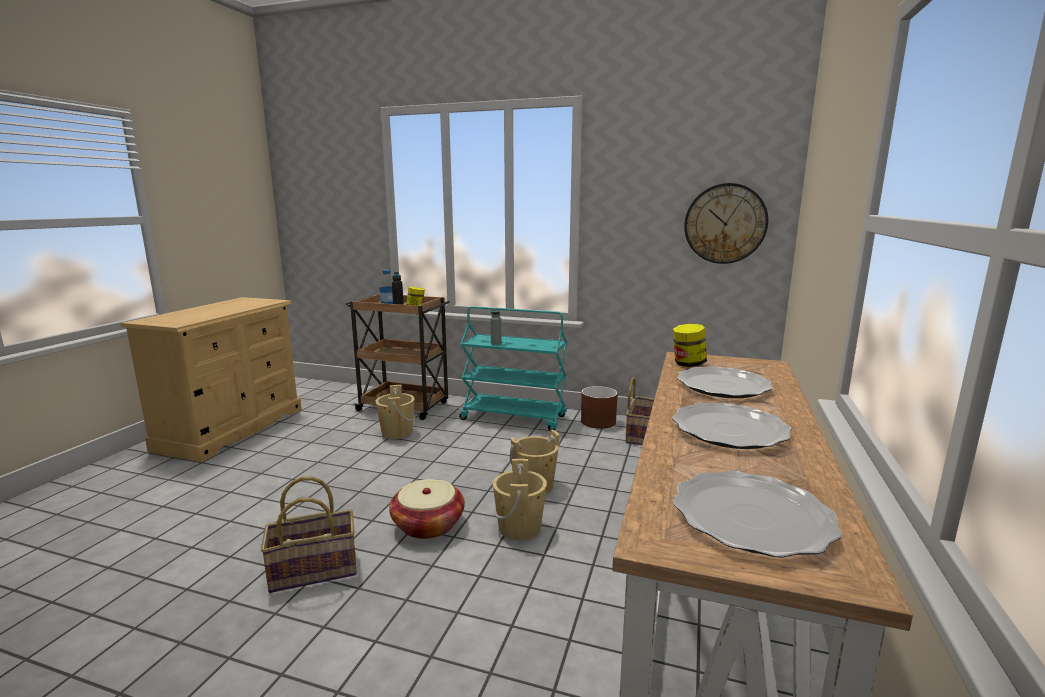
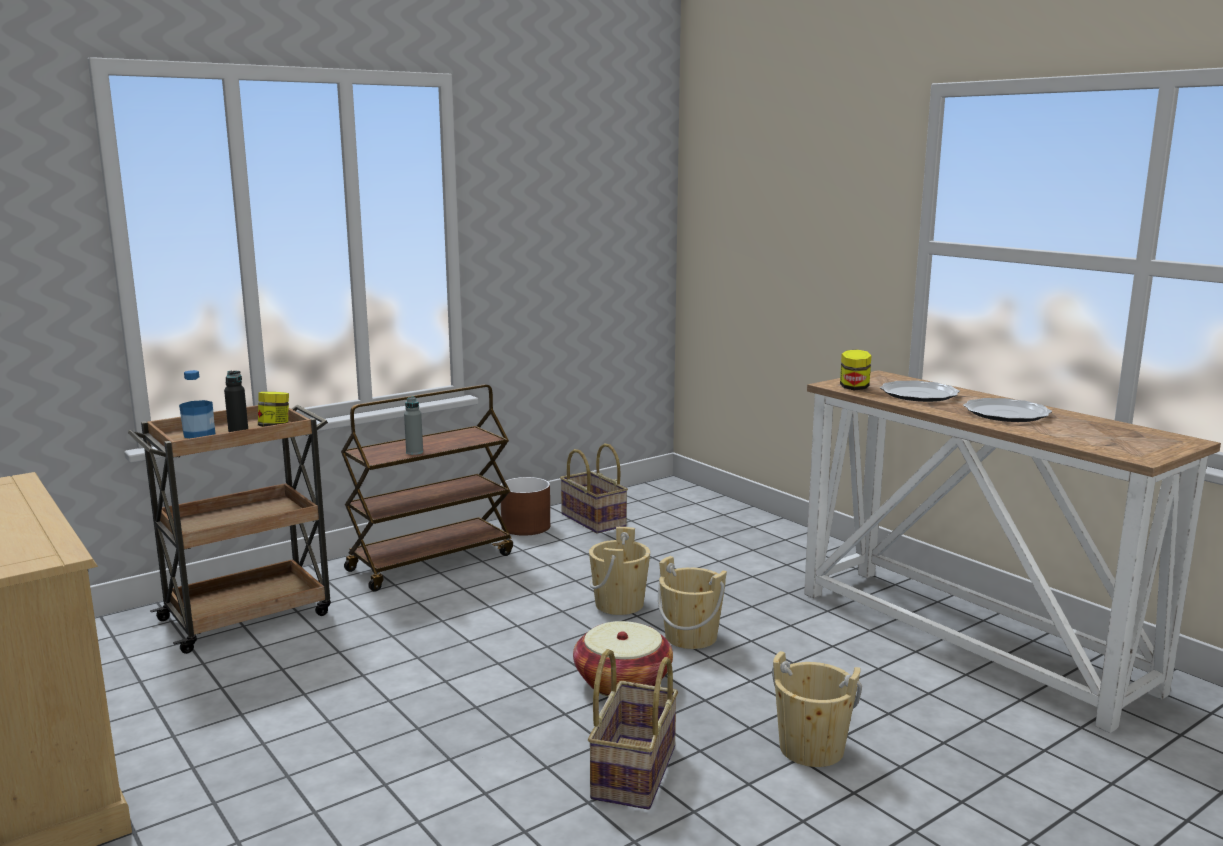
camera: 55 degrees left, 0 degrees up
(397, 433) = (334, 642): beige bucket -> beige bucket (811, 749)
(514, 418) = (431, 561): turquoise cart -> brown cart
(725, 223) = (617, 241): wall clock -> none
(751, 517) = (1127, 439): plate -> none

